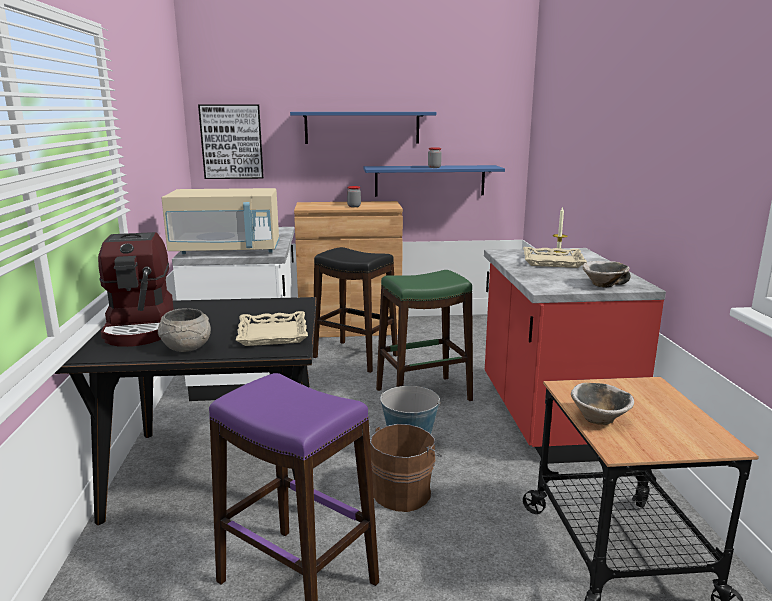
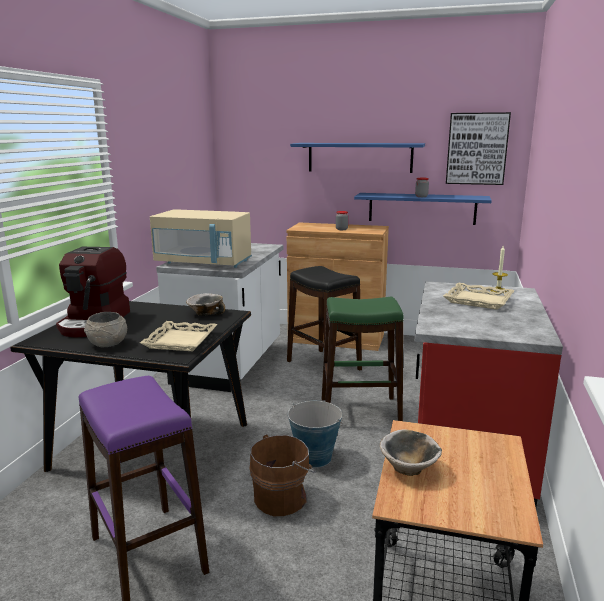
camera: 20 degrees right, 0 degrees up
(232, 142) = (248, 168): picture -> picture (477, 149)
(604, 285) = (500, 332): bowl -> bowl (205, 314)

